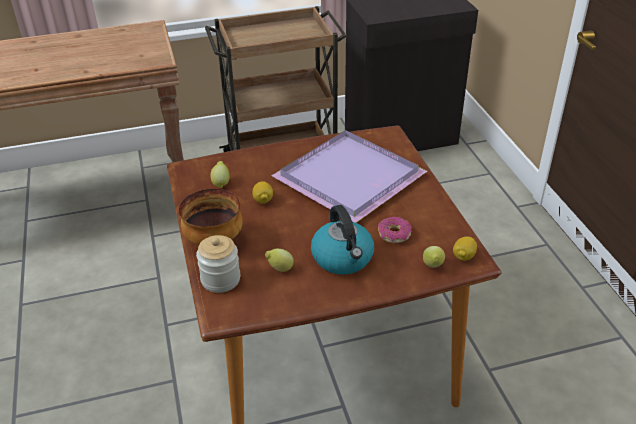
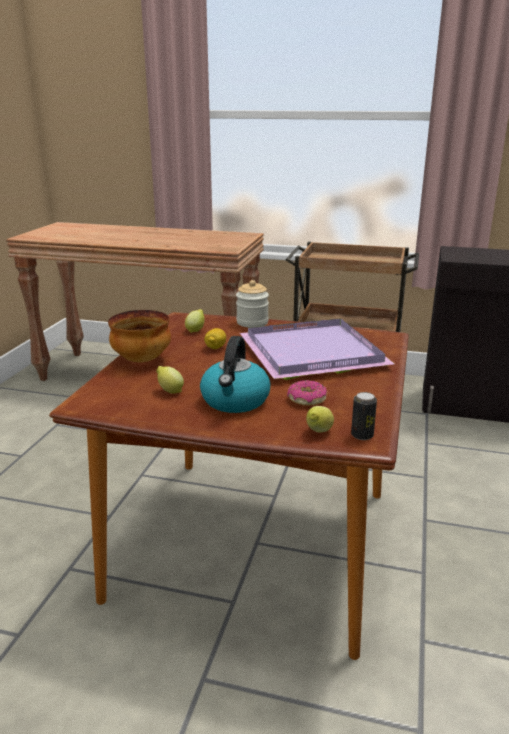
camera: 30 degrees right, 15 degrees down
(220, 279) = (113, 383): jar -> jar (252, 322)
(463, 256) = (362, 435): lemon -> can

